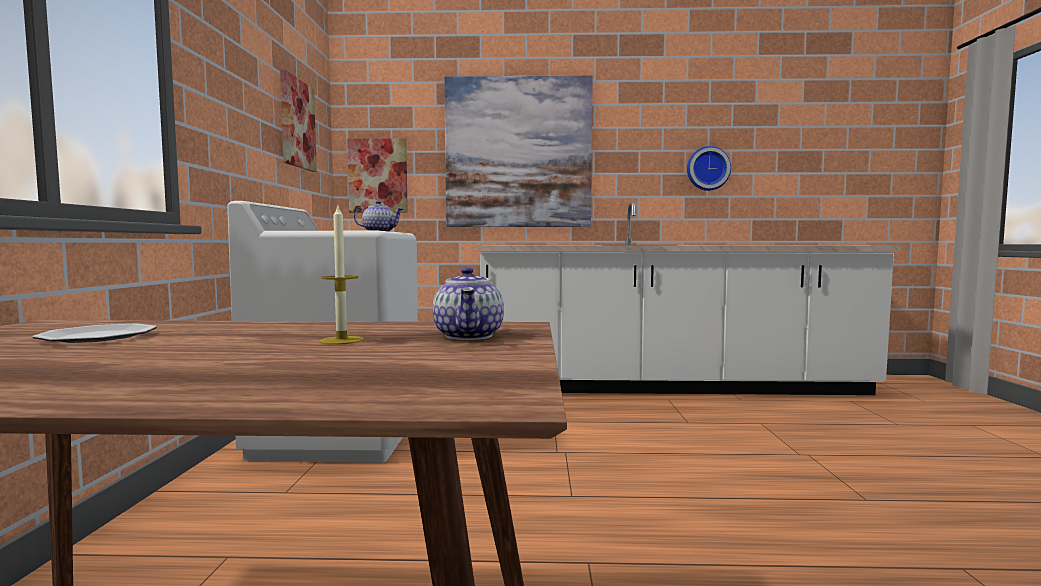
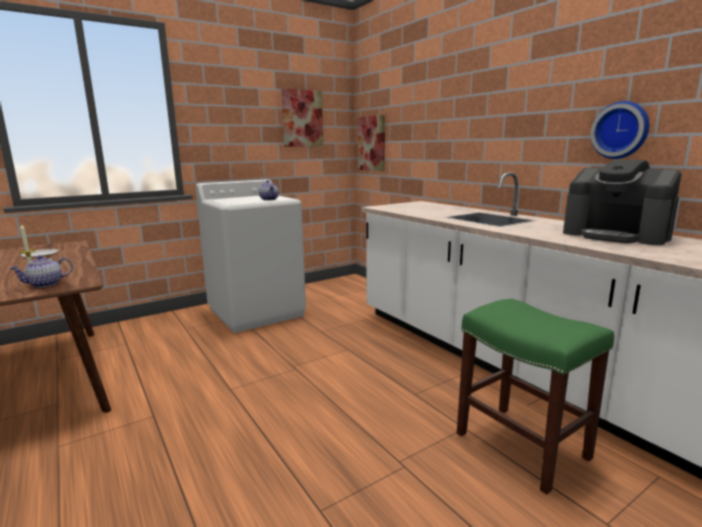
camera: 55 degrees right, 10 degrees up
(518, 153) = (446, 121): picture -> none
(746, 244) = (616, 235): none -> coffee machine
(796, 416) = (519, 445): none -> green stool

